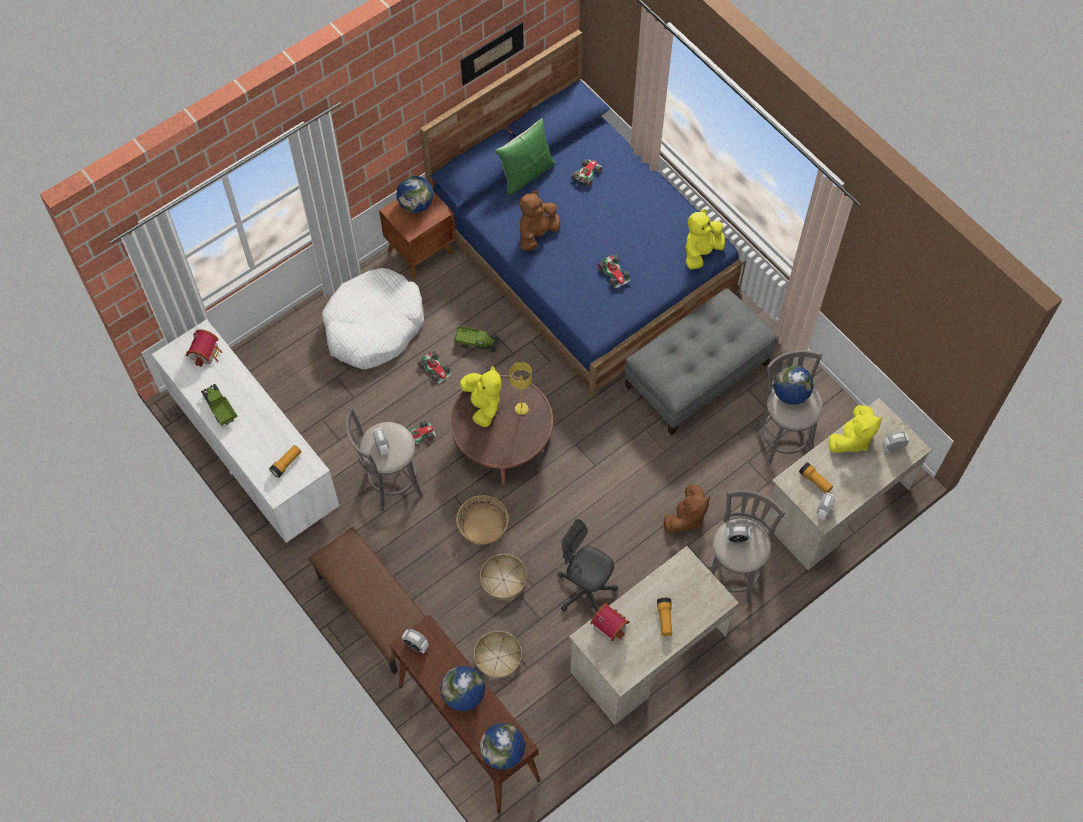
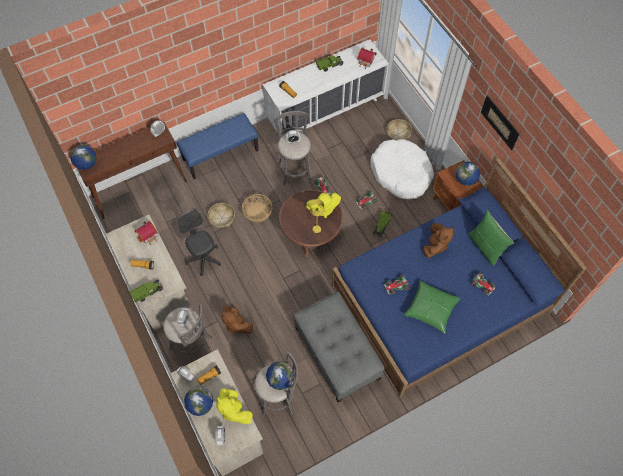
camera: 100 degrees right, 0 degrees up
(374, 610) = (220, 154): brown bench -> blue bench
(463, 695) = (124, 150): globe -> globe (200, 404)
(491, 53) = (548, 190): picture -> picture (500, 122)
(498, 657) = (177, 208): basket -> basket (398, 133)
(537, 234) = (435, 245): brown plush toy -> brown plush toy turned 60 degrees clockwise
(585, 591) = (204, 259): grey office chair -> grey office chair turned 75 degrees counterclockwise
(638, 231) = (431, 309): none -> green pillow
(701, 252) = (408, 348): yellow plush toy -> none
(708, 600) = (147, 292): none -> toy truck

